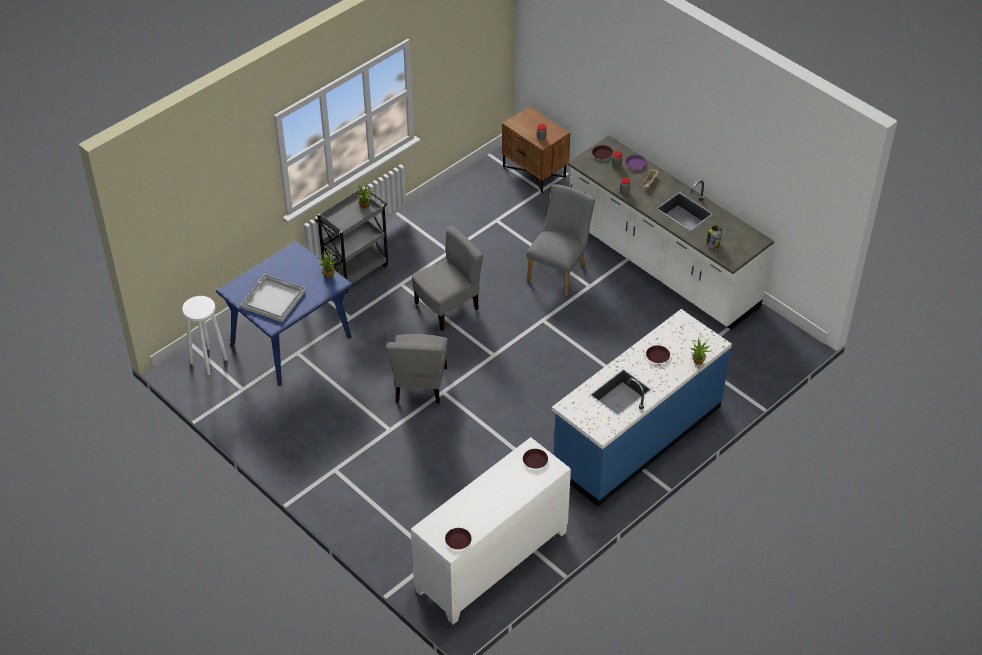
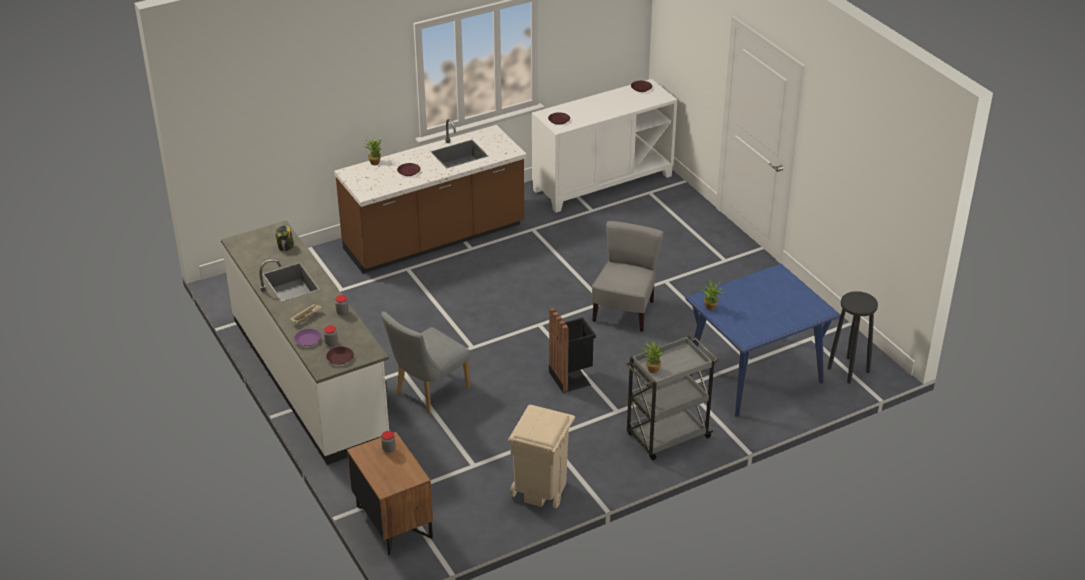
camera: 165 degrees left, 10 degrees down
(208, 360) = (849, 370): white stool -> black stool
(272, 299) = (776, 294): white tray -> none
(440, 212) = (540, 489): none -> beige trash can
(447, 307) = (571, 377): grey chair -> black trash can
(637, 437) = (435, 239): blue counter -> brown counter

